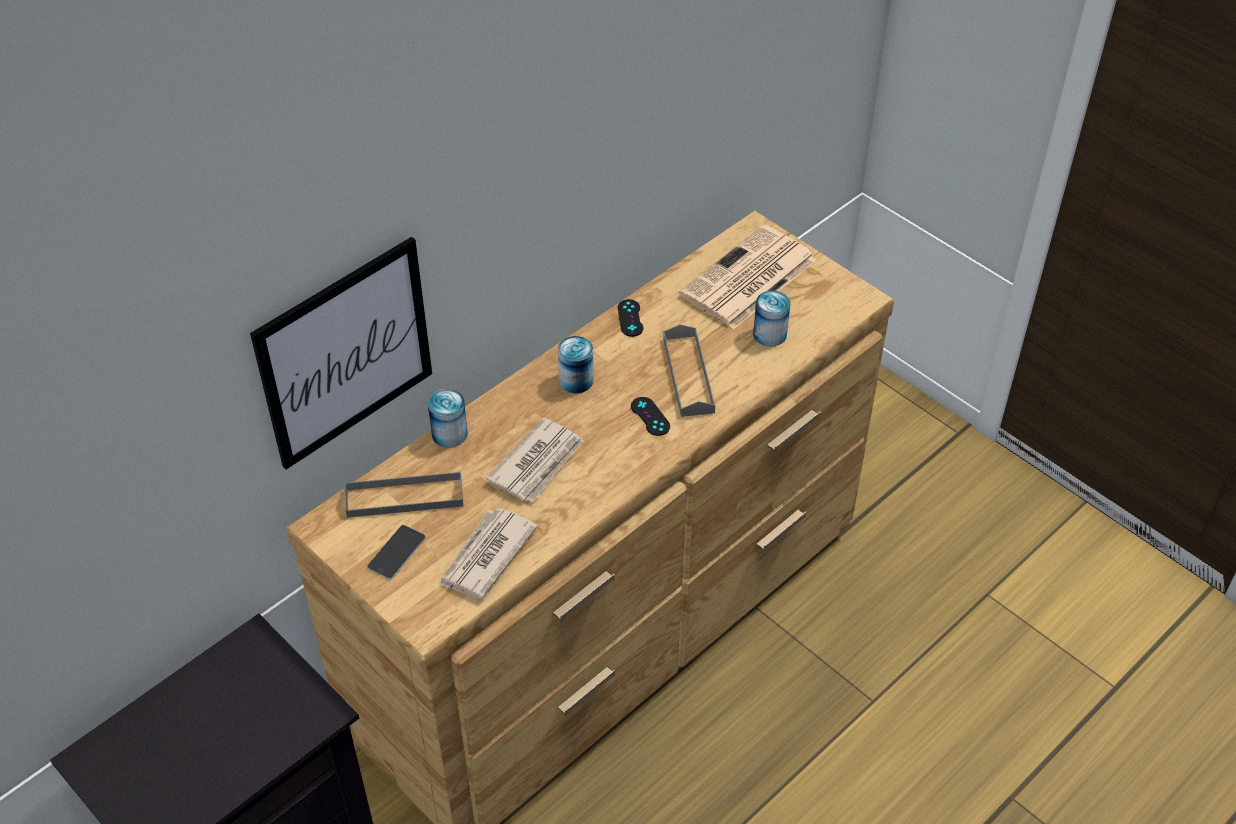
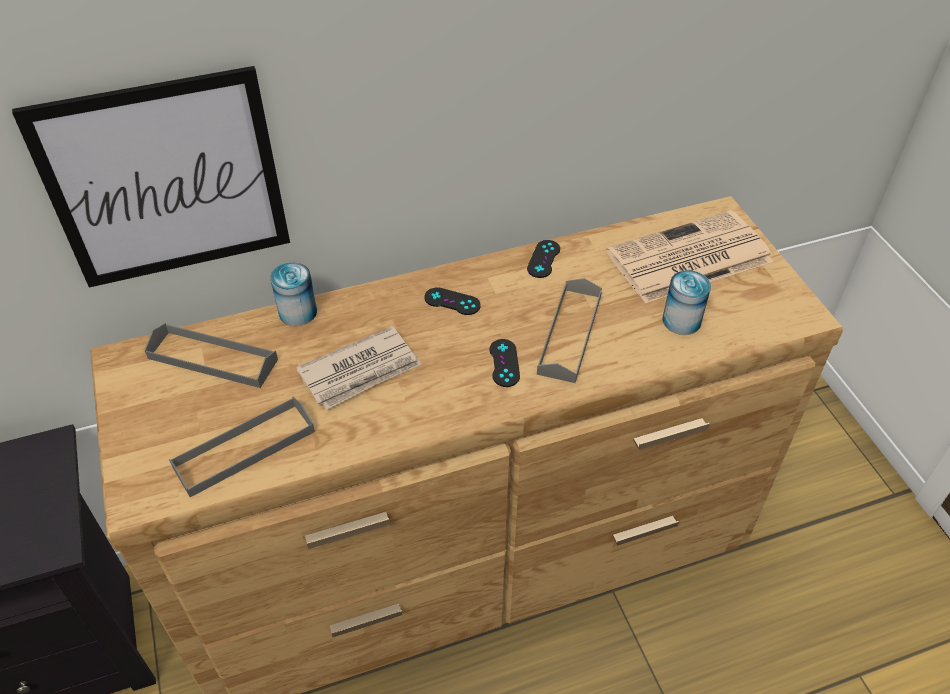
camera: 25 degrees right, 0 degrees up
(396, 552) = (165, 411): phone -> none
(486, 556) = (244, 449): newspaper -> grey tray
(576, 380) = (452, 301): can -> black game controller

